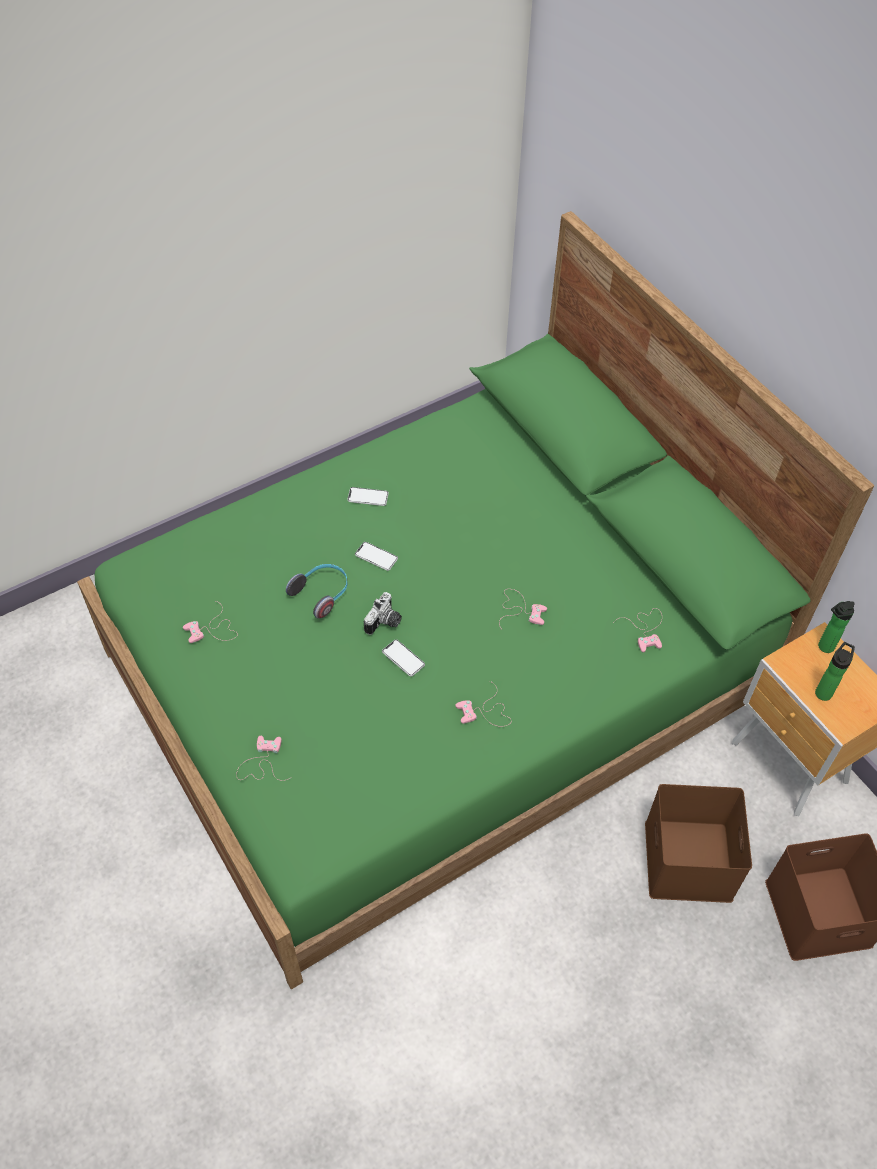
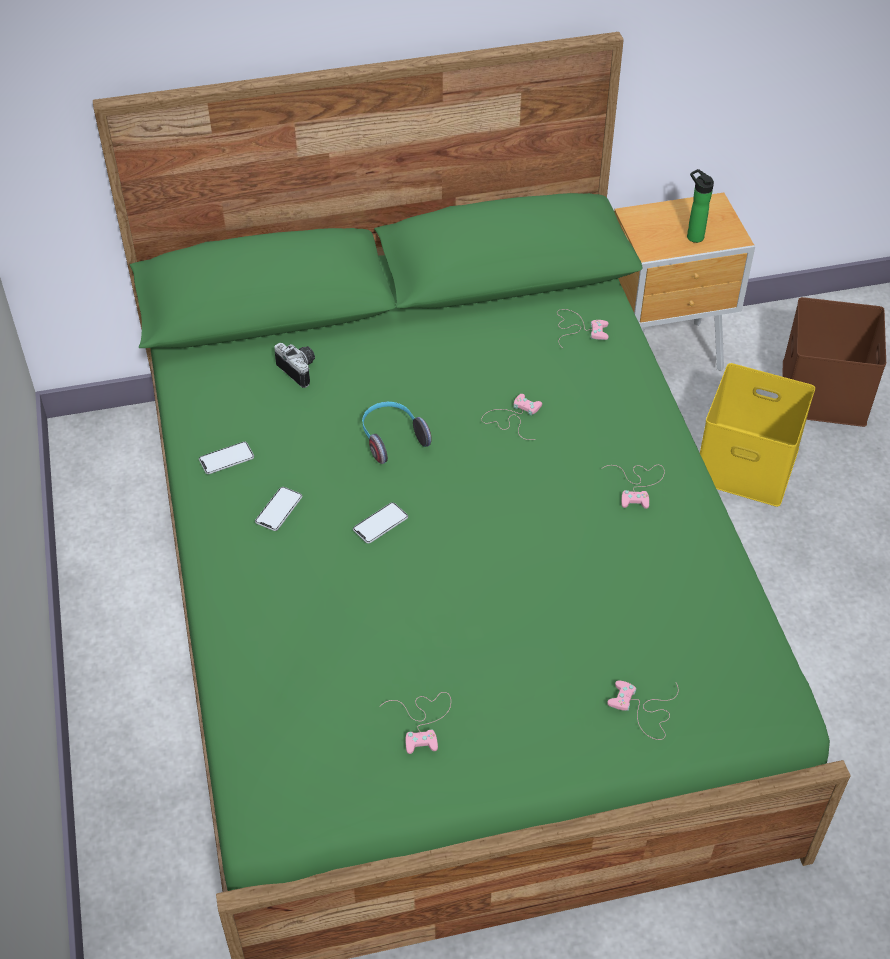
camera: 70 degrees left, 5 degrees down
(322, 594) = (417, 589): headphones -> headphones (392, 438)
(385, 622) = (484, 540): camera -> camera (300, 369)
(403, 658) = (539, 538): phone -> phone (226, 459)
(686, 858) = (744, 465): brown storage box -> yellow storage box
(824, 647) = (644, 219): bottle -> none

